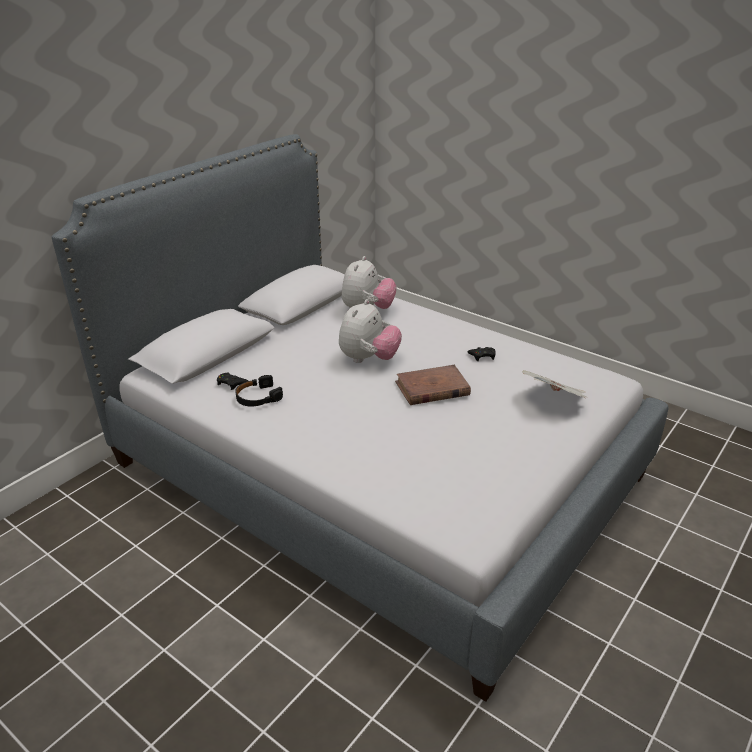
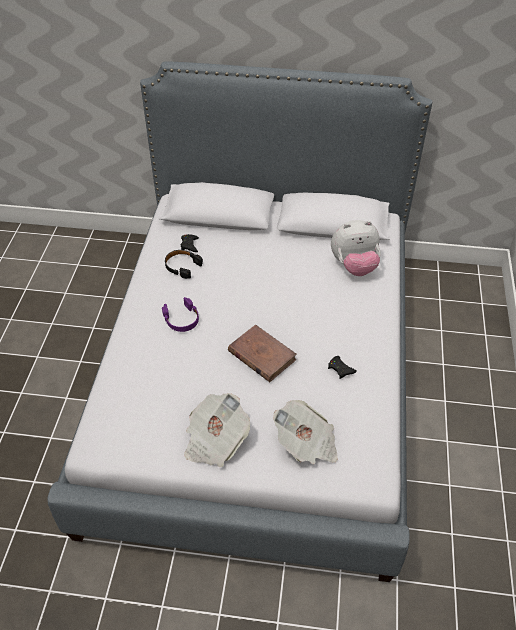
camera: 60 degrees right, 15 degrees up
(337, 420) = (182, 319): none -> purple headphones
(368, 359) = (278, 300): plush toy -> none
(519, 449) = (215, 440): none -> newspaper

